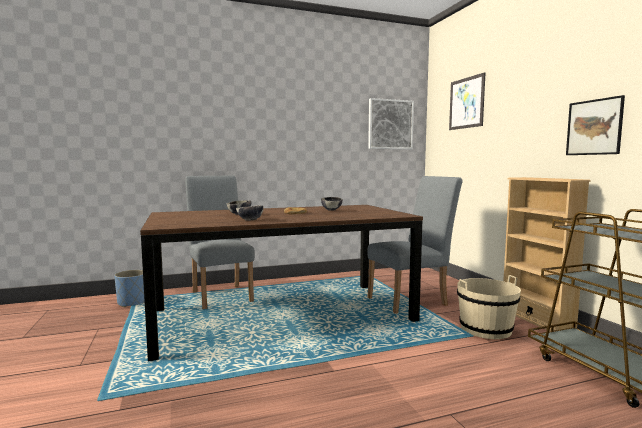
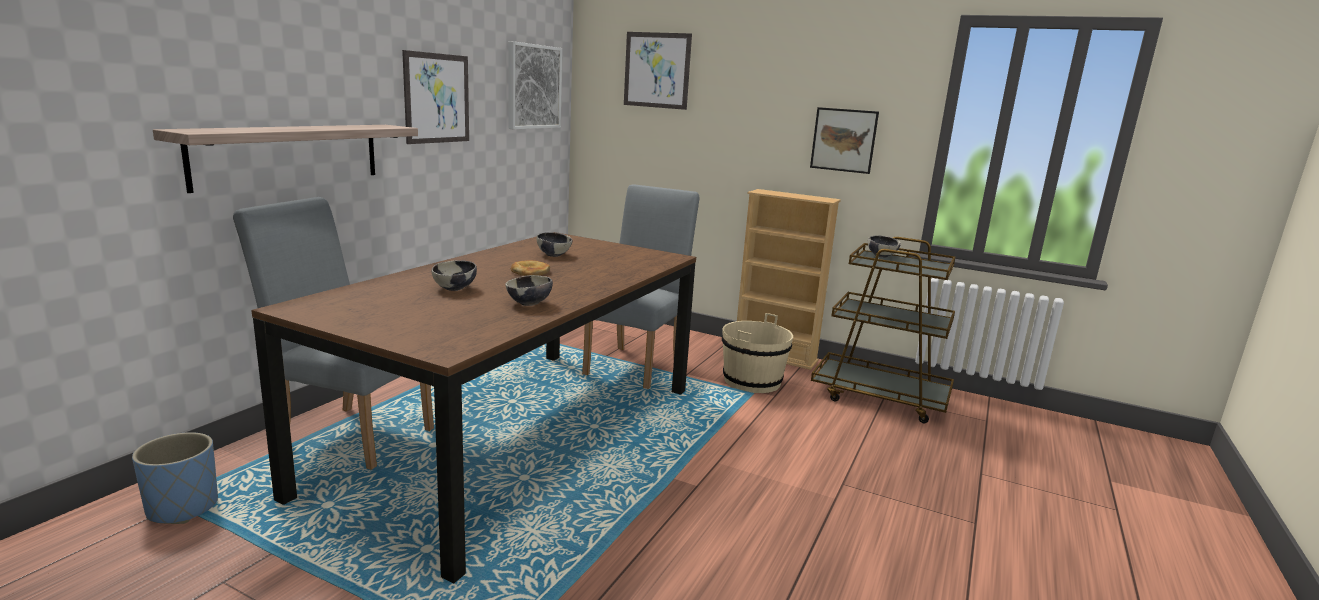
camera: 45 degrees left, 10 degrees up
(222, 155) = (289, 155): none -> shelf
(314, 130) = (437, 98): none -> picture
(609, 226) = (881, 256): none -> bowl

